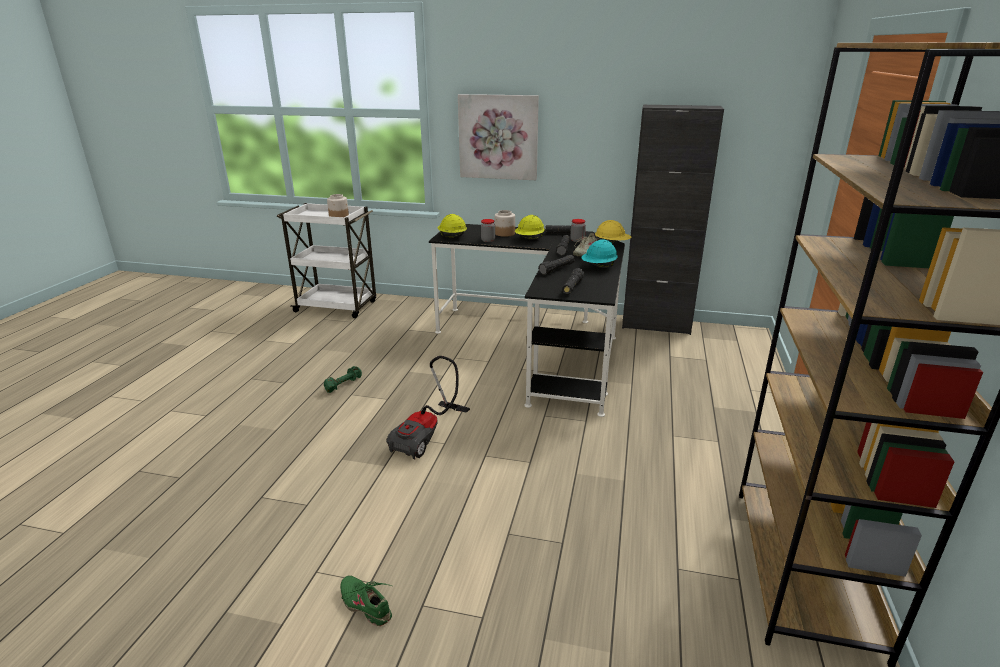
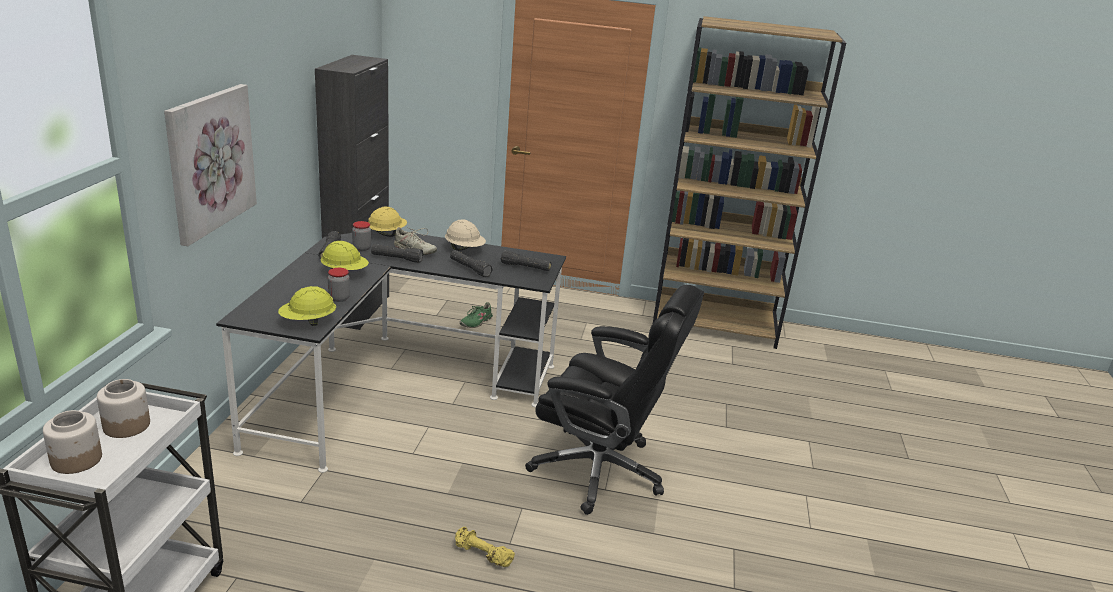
camera: 95 degrees left, 0 degrees up
(343, 384) = (482, 555): green dumbbell -> yellow dumbbell
(366, 605) = (827, 495): green shoe -> green shoe (476, 322)
(428, 436) = (601, 471): vacuum cleaner -> black office chair
(504, 233) = (308, 286): jar -> jar (76, 460)
(599, 267) = (465, 249): turquoise hard hat -> beige hard hat

